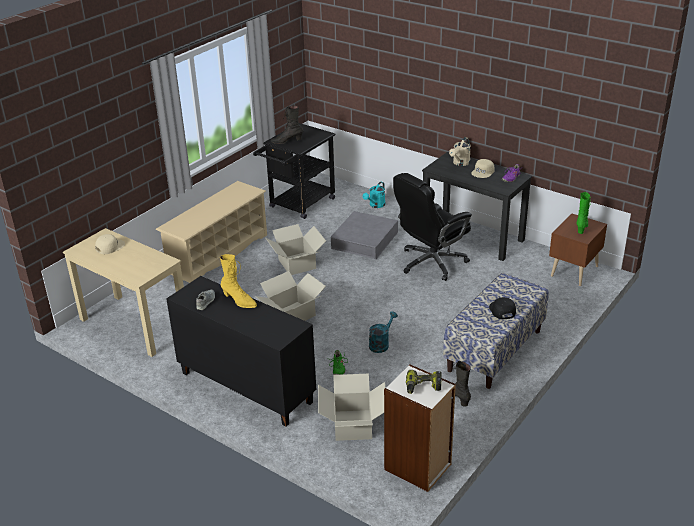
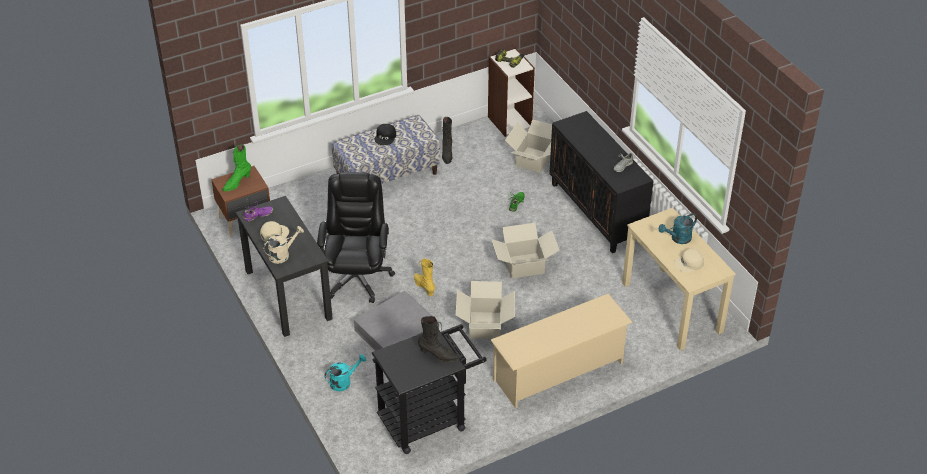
camera: 155 degrees left, 10 degrees up
(239, 301) = (596, 158): yellow boot -> yellow boot (424, 287)
(381, 344) = (468, 212): turquoise watering can -> turquoise watering can (678, 239)
(431, 262) = (357, 277): black office chair -> black office chair turned 75 degrees counterclockwise

